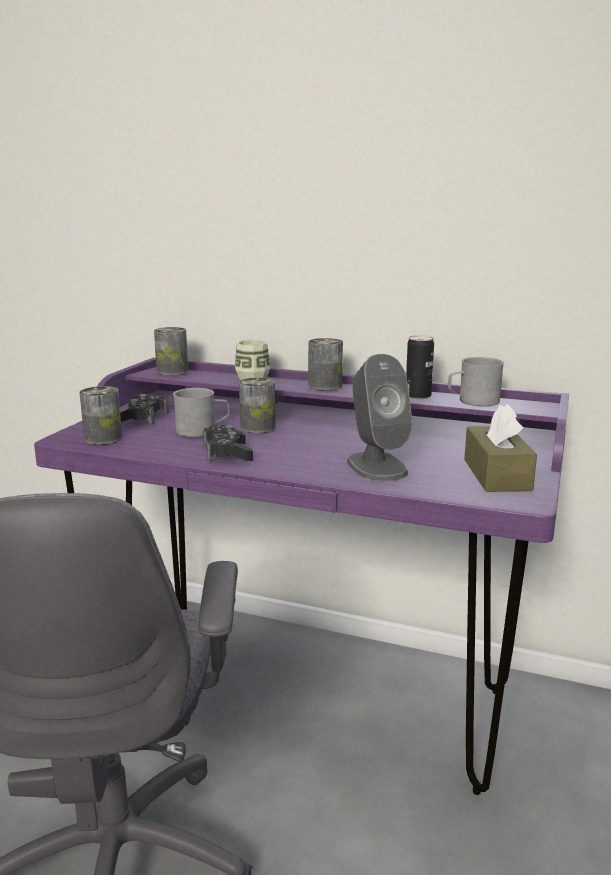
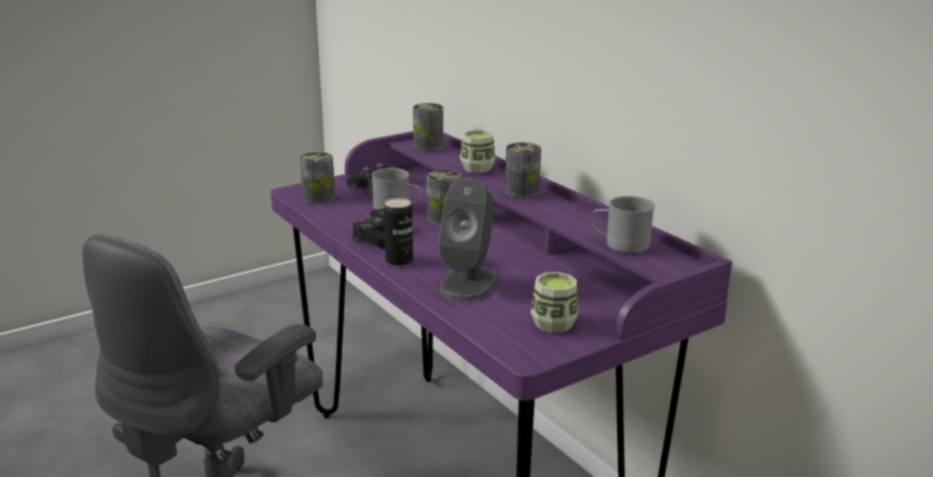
camera: 35 degrees right, 5 degrees up
(418, 396) = (581, 224): can -> can (399, 261)
(496, 475) = (553, 324): brown tissue box -> cup

